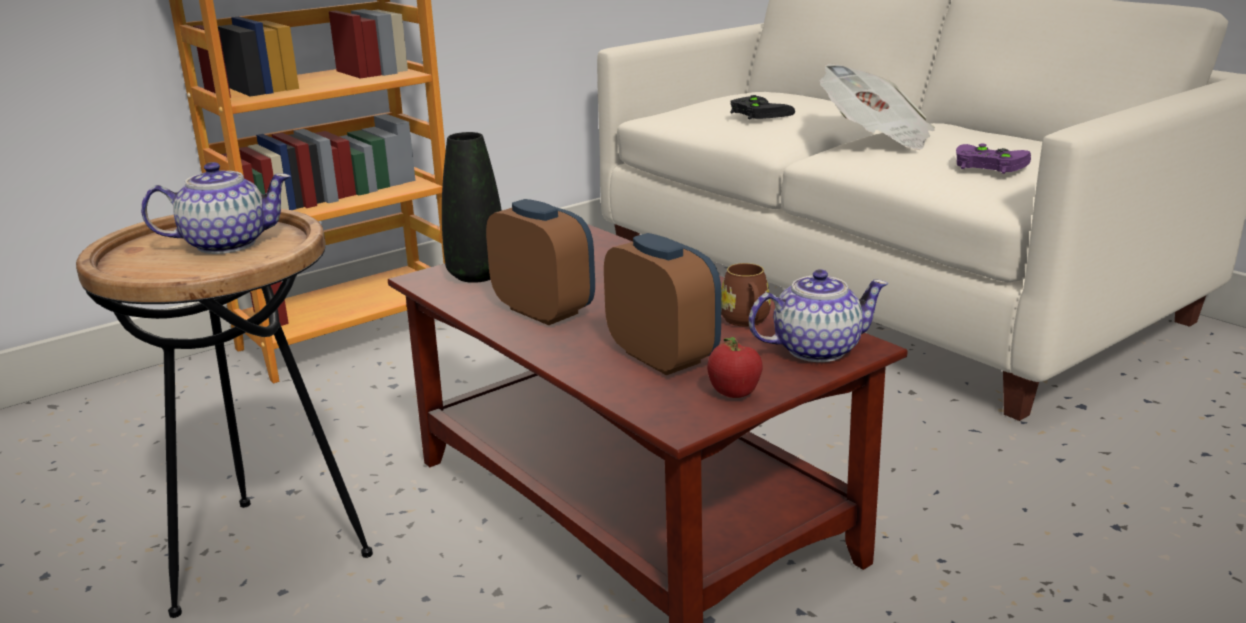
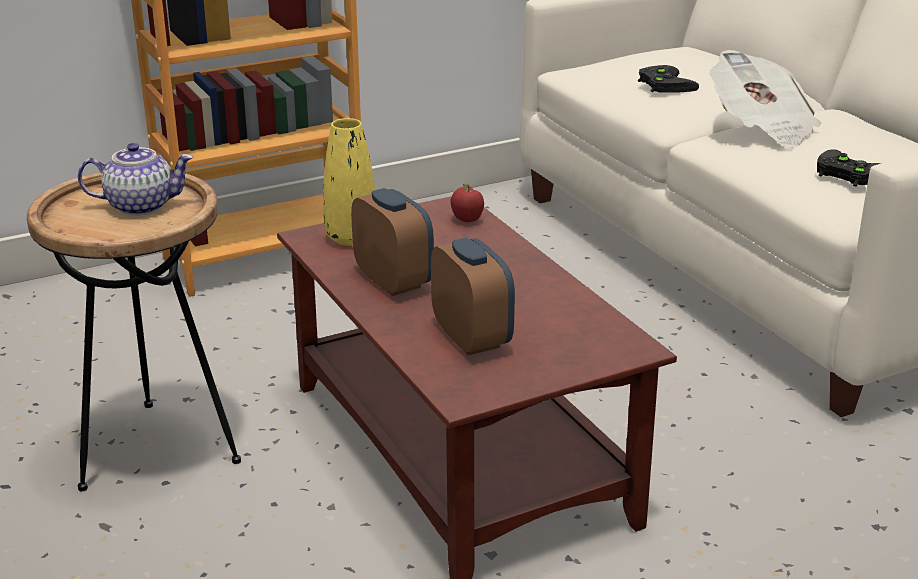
camera: 10 degrees right, 5 degrees up
(477, 275) = (351, 238): black vase -> yellow vase
(733, 395) = (512, 380): apple -> apple (466, 220)
(746, 321) = (556, 312): brown mug -> none
(815, 349) = (599, 346): teapot -> none
(987, 164) = (846, 173): purple game controller -> black game controller

